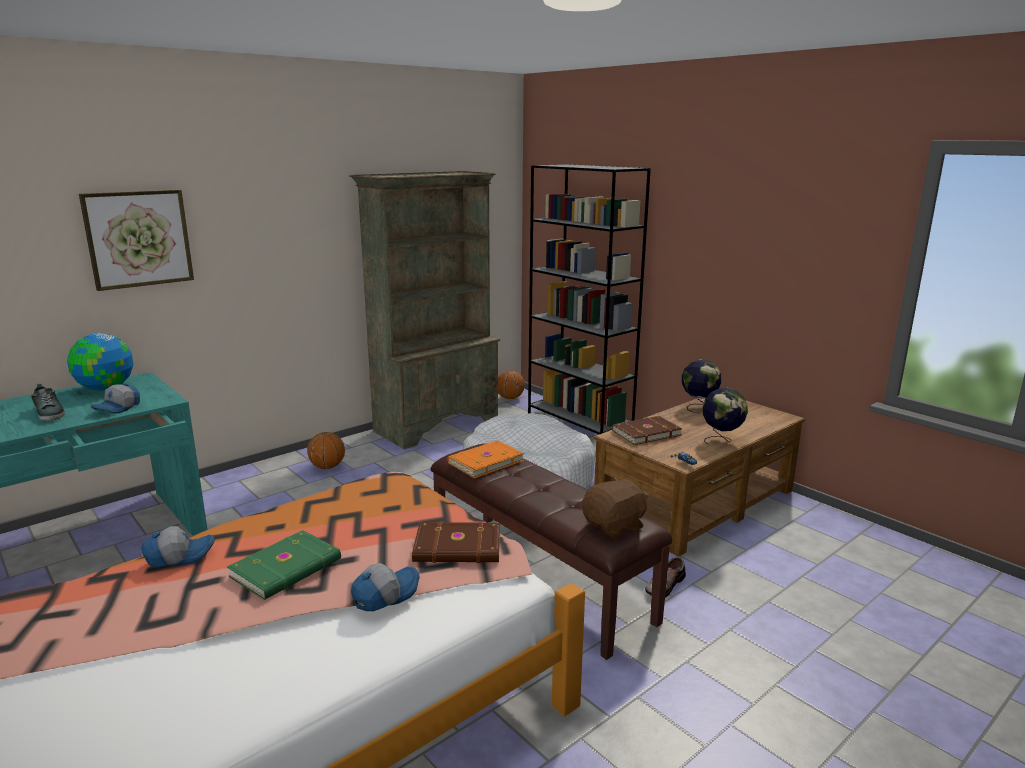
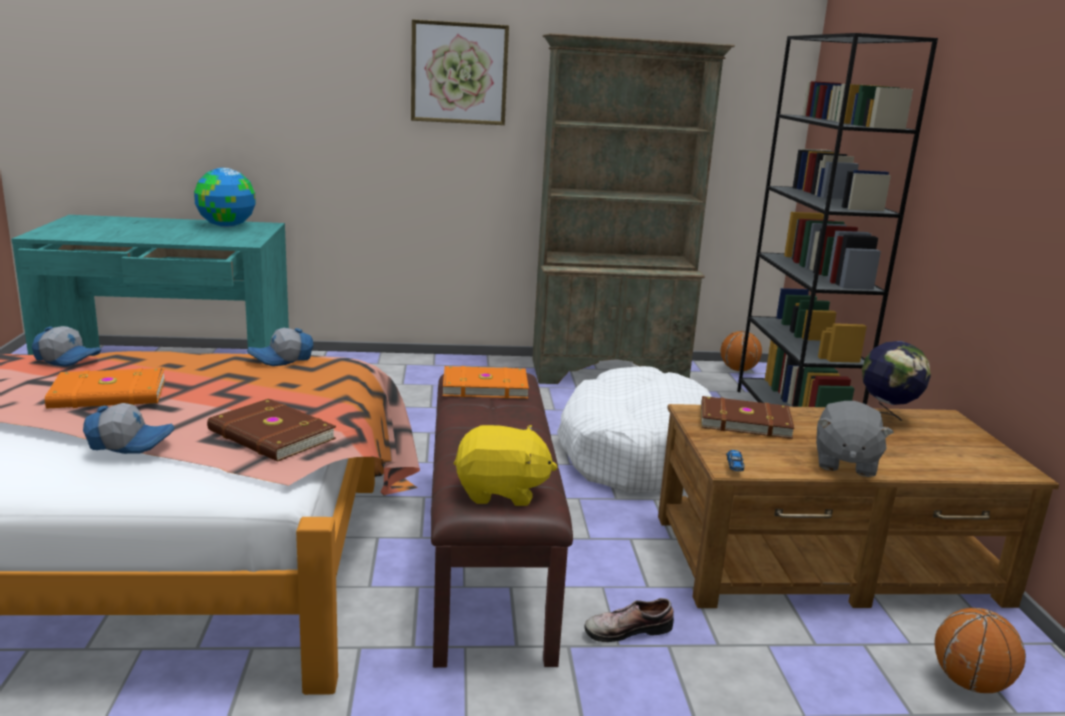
camera: 35 degrees right, 0 degrees up
(49, 413) = (154, 232): shoe -> none
(118, 408) = (202, 240): cap -> cap (282, 359)
(138, 239) = (292, 80): picture -> picture (459, 73)
(287, 568) = (109, 395): green book -> orange book
(327, 467) = (440, 376): basketball -> basketball (970, 683)
(614, 526) = (501, 492): brown plush toy -> yellow plush toy
(721, 440) = (844, 463): globe -> grey plush toy

